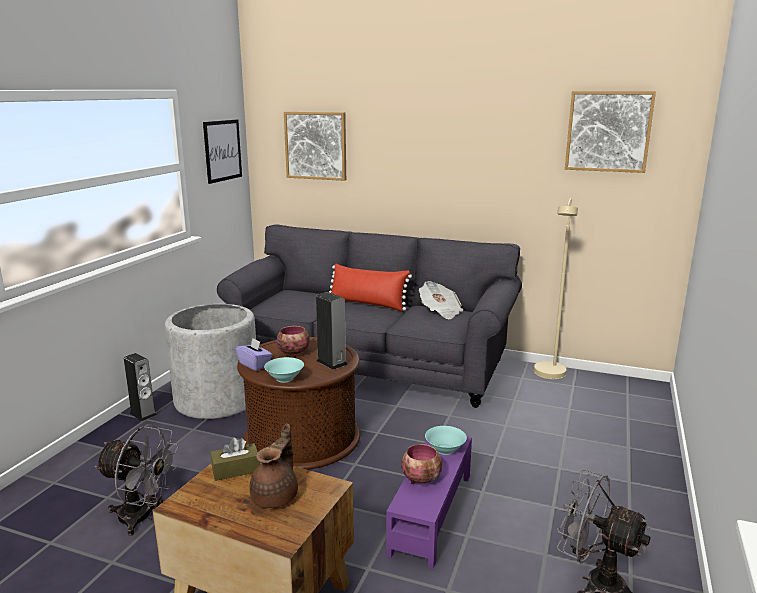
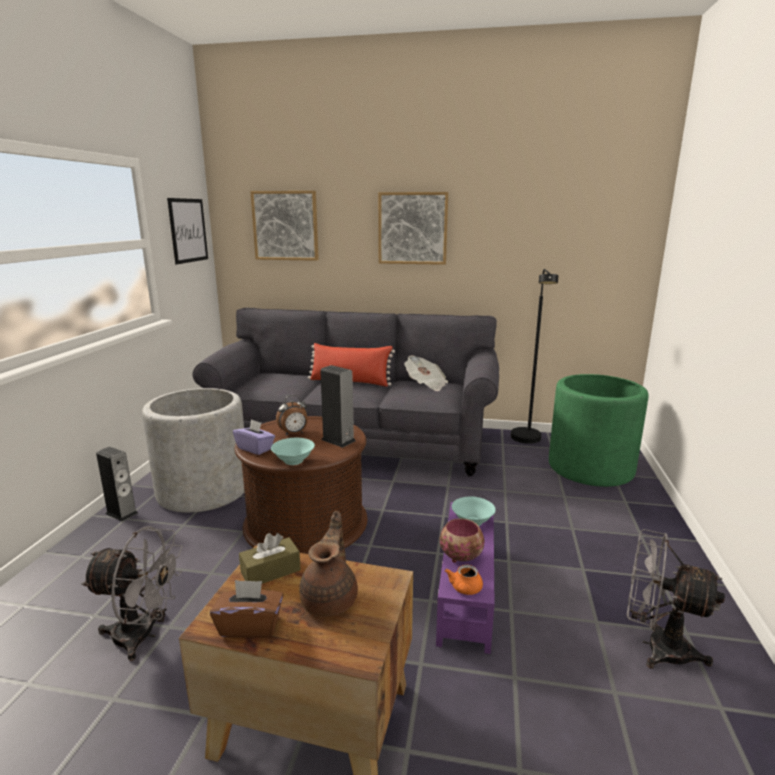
camera: 10 degrees left, 0 degrees up
(207, 508) = (250, 626): none -> brown tissue box
(294, 353) = (294, 433): bowl -> alarm clock
(413, 508) = (464, 590): none -> orange teapot
(550, 376) = (527, 441): beige floor lamp -> black floor lamp
(606, 409) = (590, 467): none -> green planter
(608, 131) = (577, 204): picture -> picture (412, 228)

